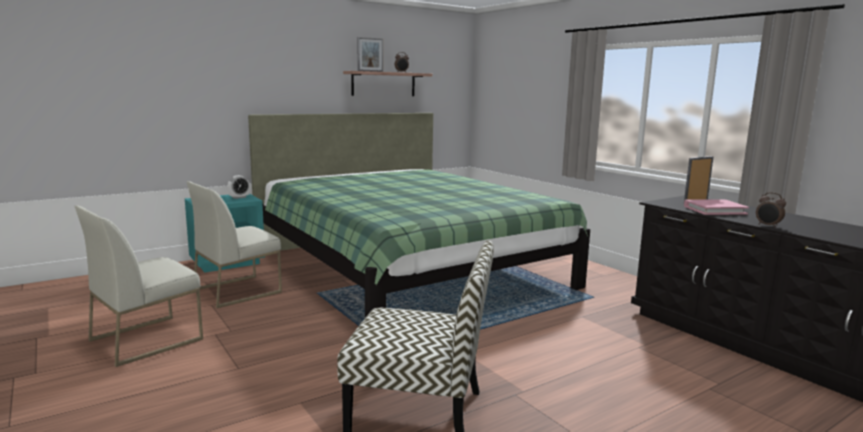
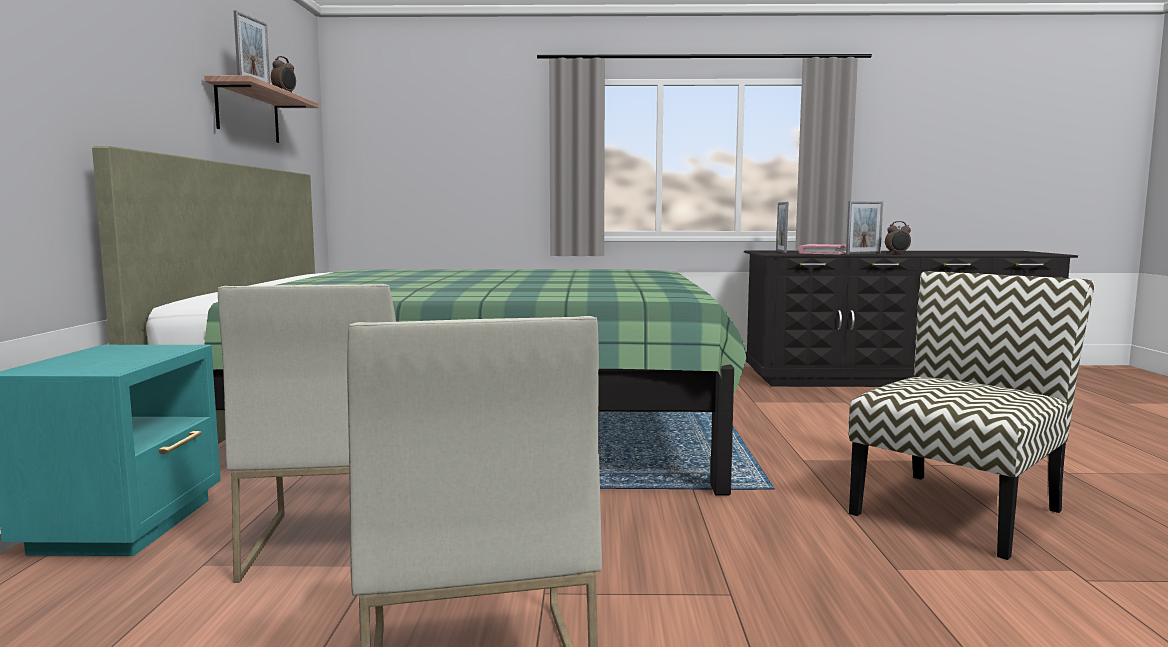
camera: 55 degrees left, 5 degrees down
(239, 197) = (134, 350): alarm clock -> none
(738, 218) = (863, 253): none -> picture frame

